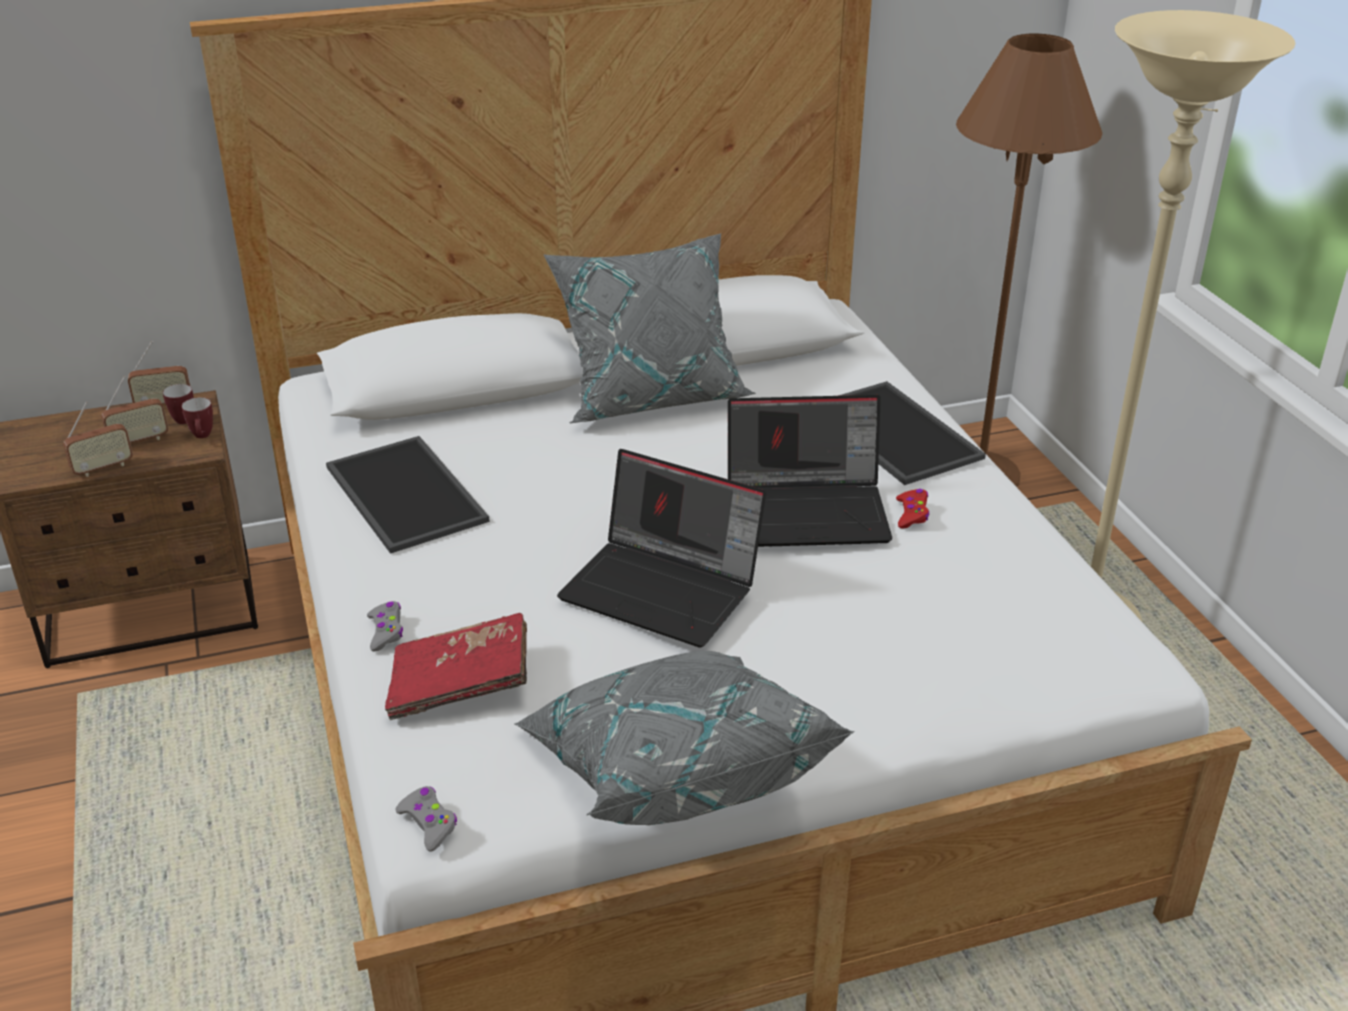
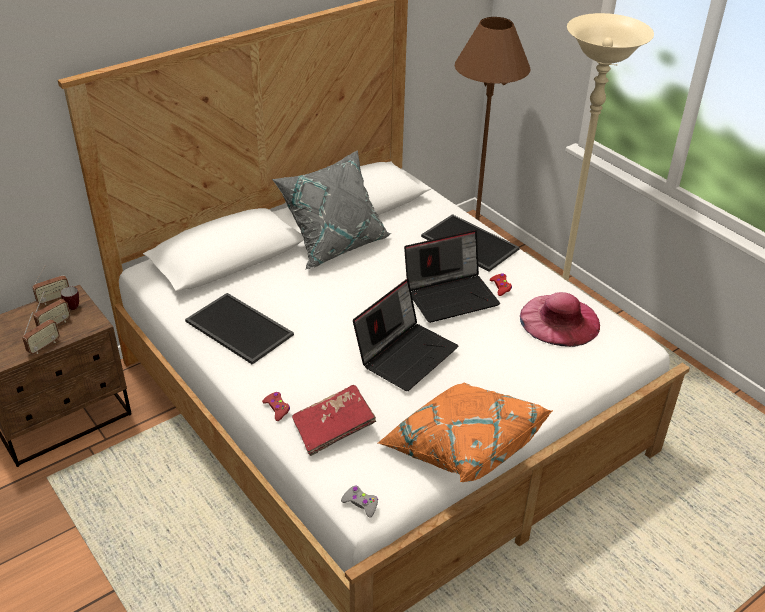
camera: 20 degrees left, 5 degrees up
(203, 437) = (91, 315): mug -> none
(386, 631) = (277, 408): grey game controller -> red game controller
(664, 589) = (406, 354): laptop -> laptop turned 60 degrees counterclockwise
(674, 771) = (461, 447): grey pillow -> orange pillow
(998, 591) = (559, 320): none -> pink hat

